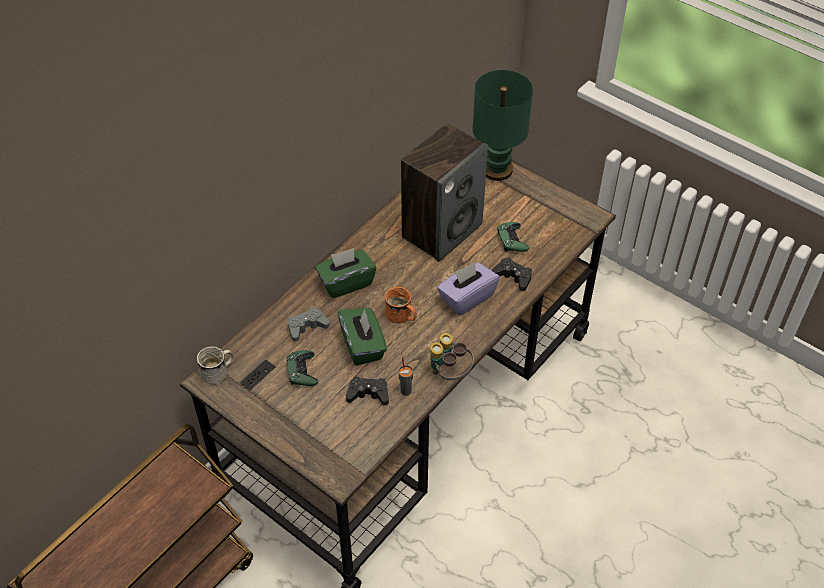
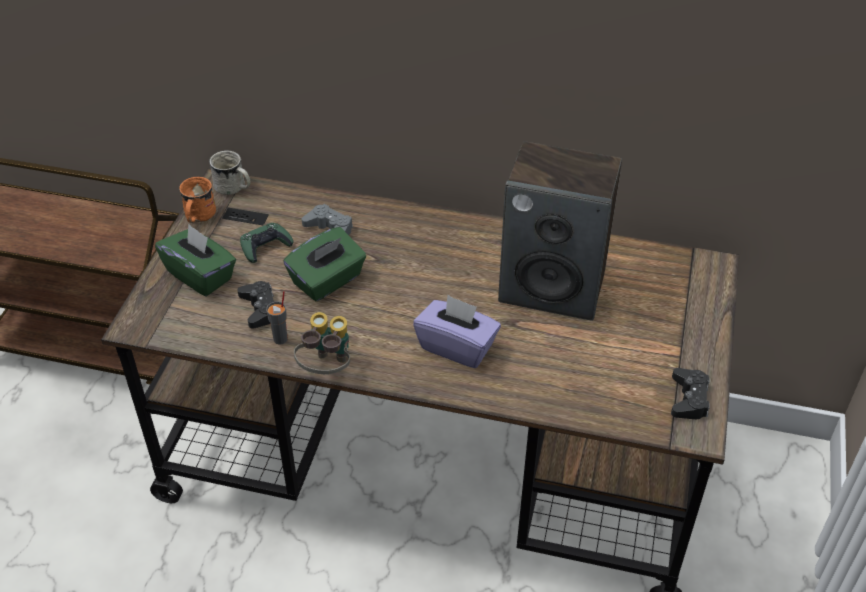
camera: 65 degrees right, 5 degrees down
(346, 283) = (413, 235): green tissue box -> green tissue box (200, 275)
(401, 317) = (389, 298): orange mug -> orange mug (198, 217)
(496, 170) = (701, 305): green table lamp -> none
(512, 240) = (586, 359): green game controller -> none
(513, 277) = (522, 380): black game controller -> black game controller (689, 399)

